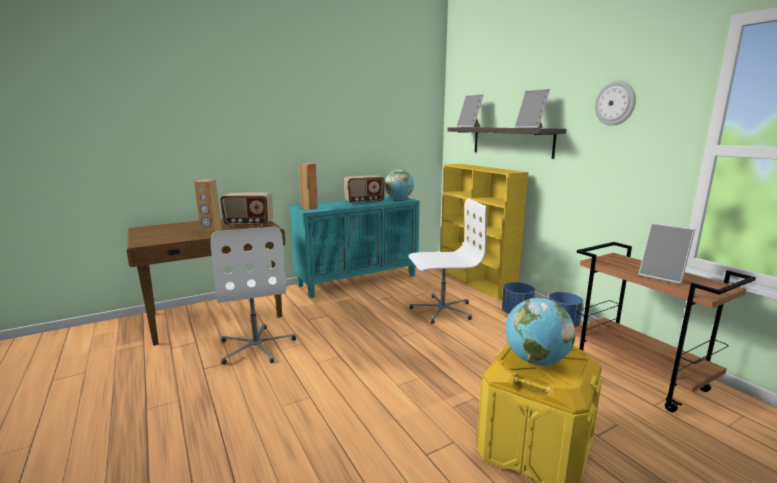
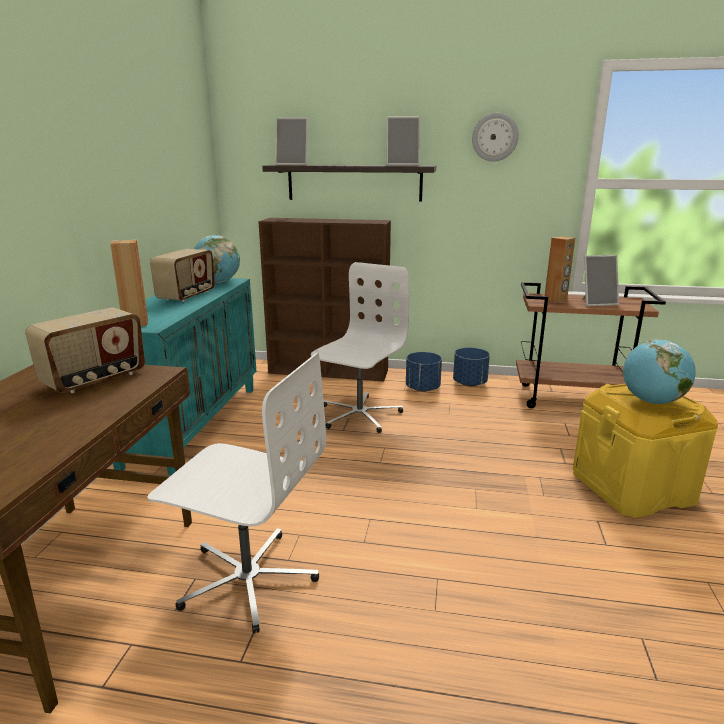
camera: 50 degrees left, 5 degrees up
(211, 234) = (84, 418): brown speaker -> brown speaker (555, 300)
(476, 282) = (329, 371): yellow bookcase -> brown bookcase

